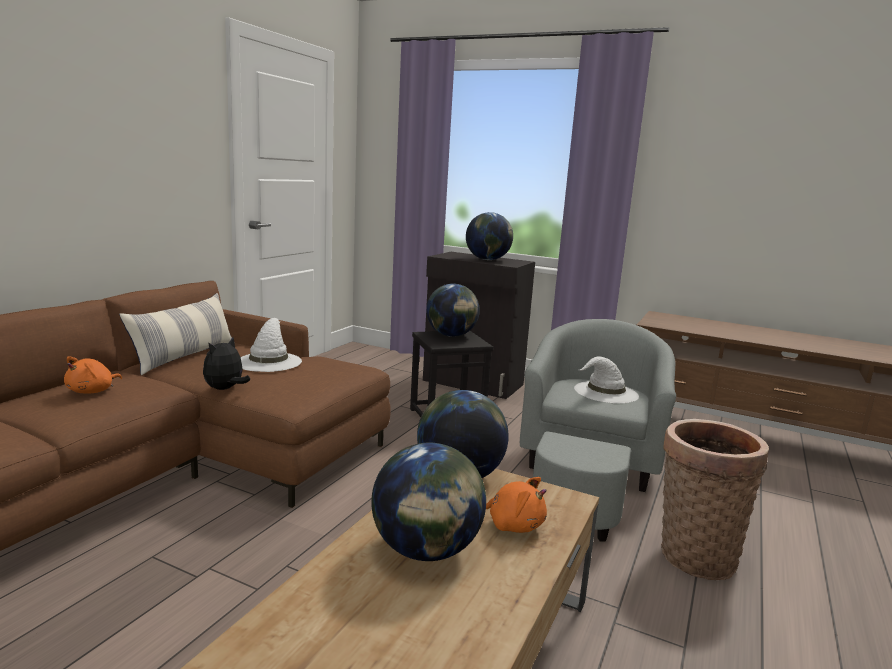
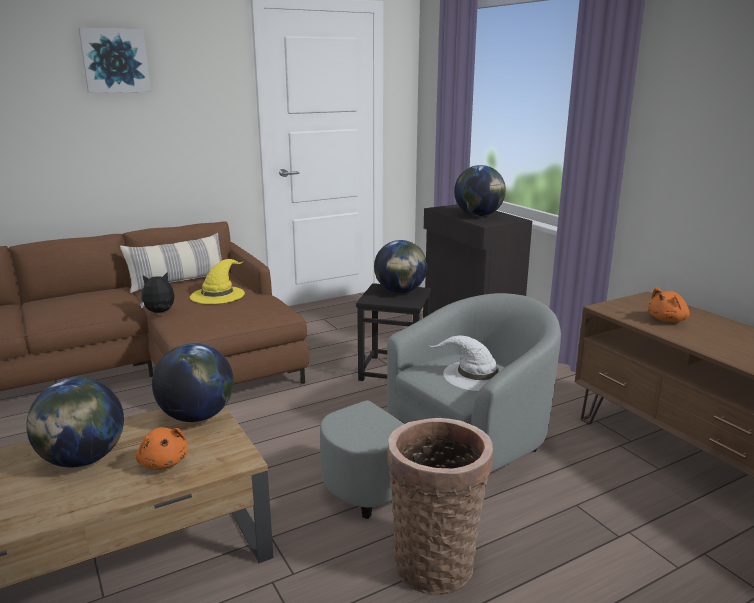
camera: 35 degrees right, 5 degrees up
(83, 69) = (115, 61): none -> picture
(93, 391) = (81, 300): orange plush toy -> orange plush toy (668, 320)
(268, 361) = (218, 294): white hat -> yellow hat

